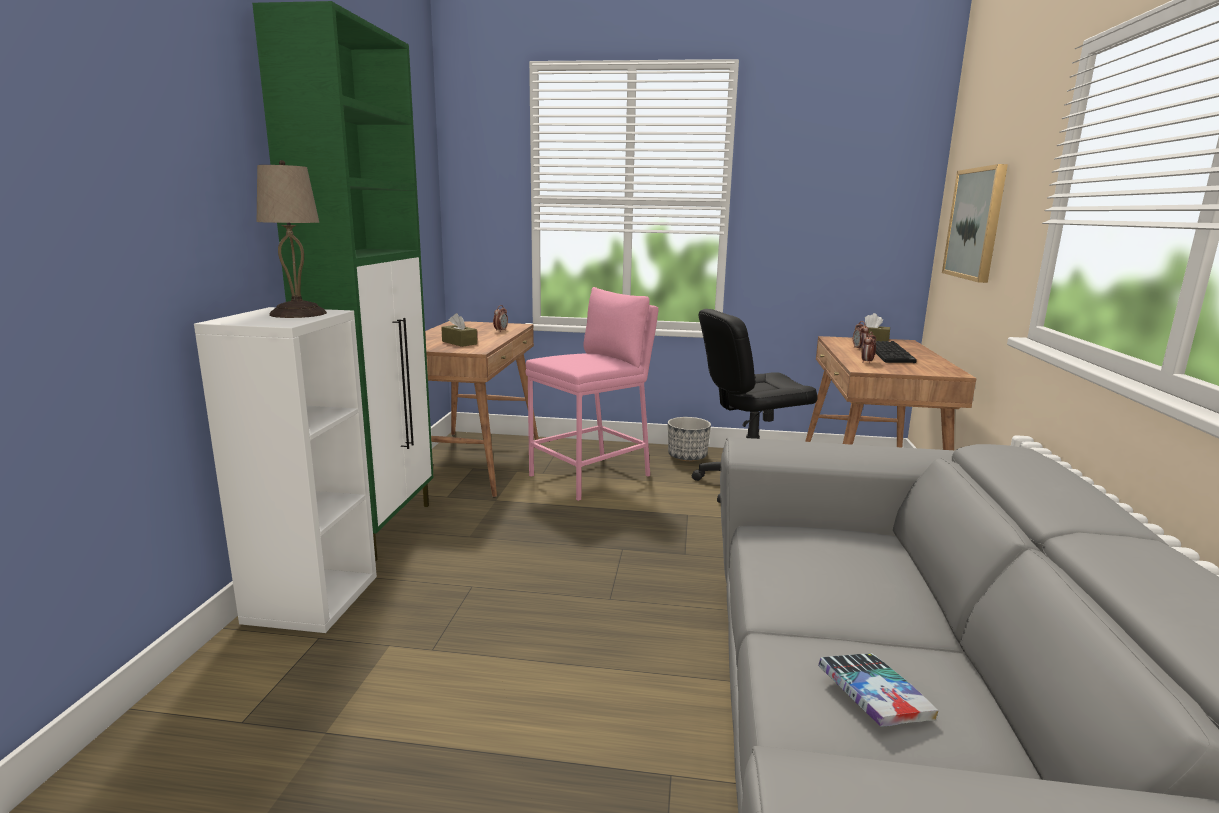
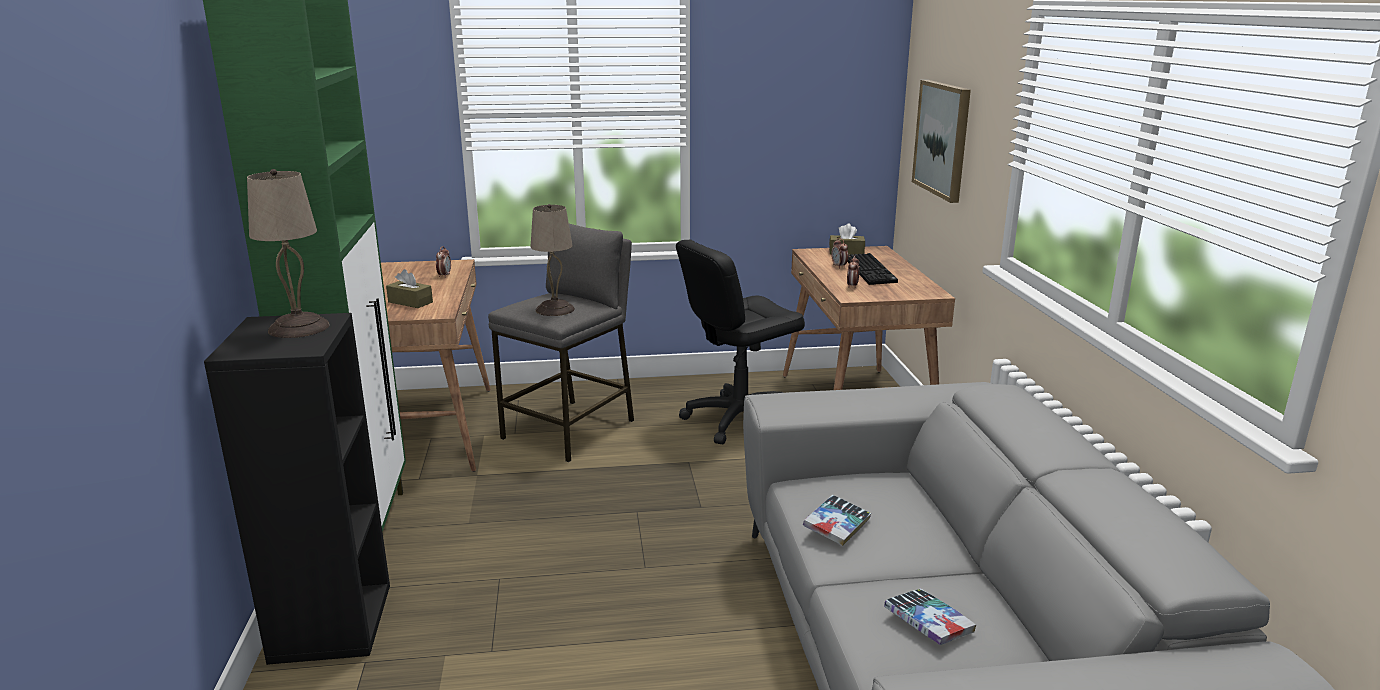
camera: 15 degrees left, 5 degrees up
(311, 598) = (330, 622): white bookcase -> black bookcase
(580, 361) = (554, 309): none -> beige table lamp
(591, 476) = (570, 429): pink stool -> grey stool
(687, 457) = (665, 391): planter -> none
(792, 572) = (837, 525): none -> book

